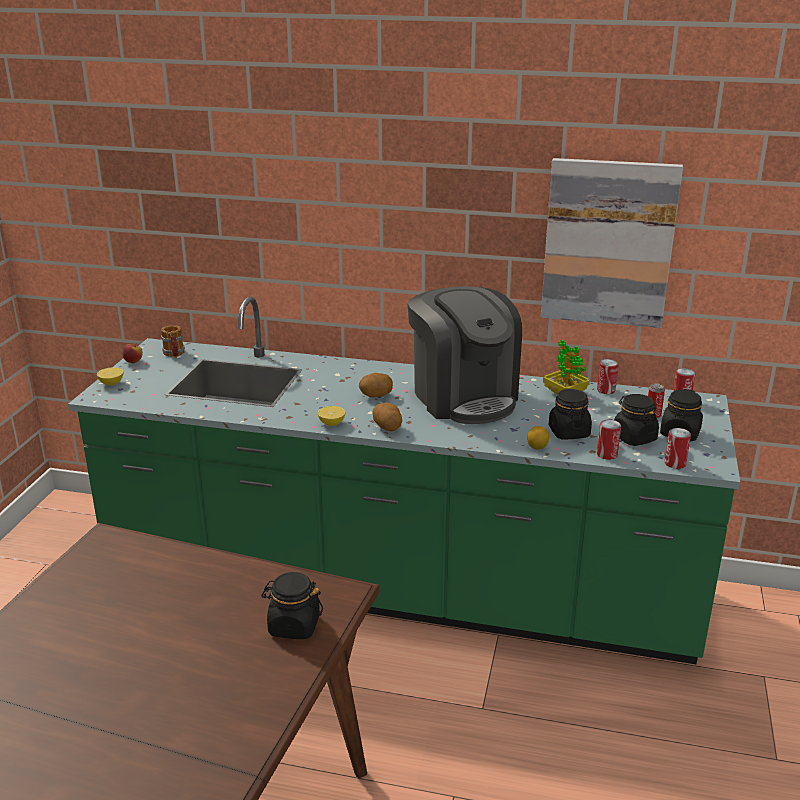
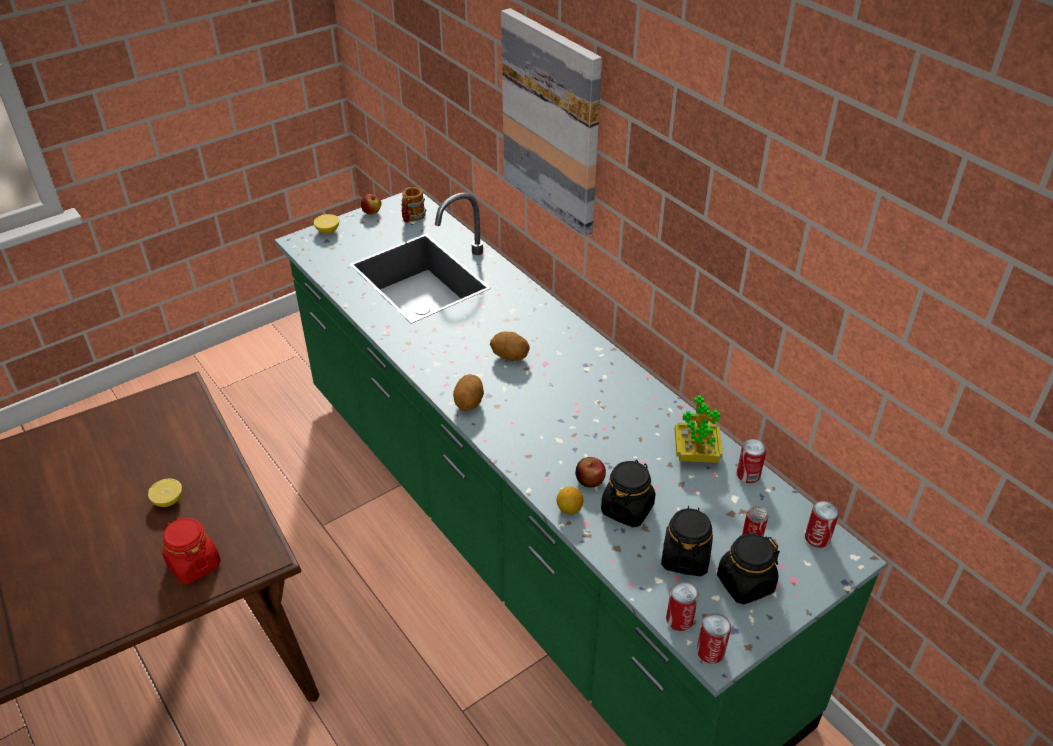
camera: 40 degrees right, 15 degrees up
(293, 626) = (194, 564): black jar -> red jar
(332, 423) = (431, 371): lemon -> lemon (168, 501)
(463, 397) = (587, 402): coffee machine -> none
(526, 430) = (590, 480): none -> apple
(607, 454) = (625, 562): can -> can (710, 652)
(608, 243) = (792, 306): picture -> picture (552, 122)

